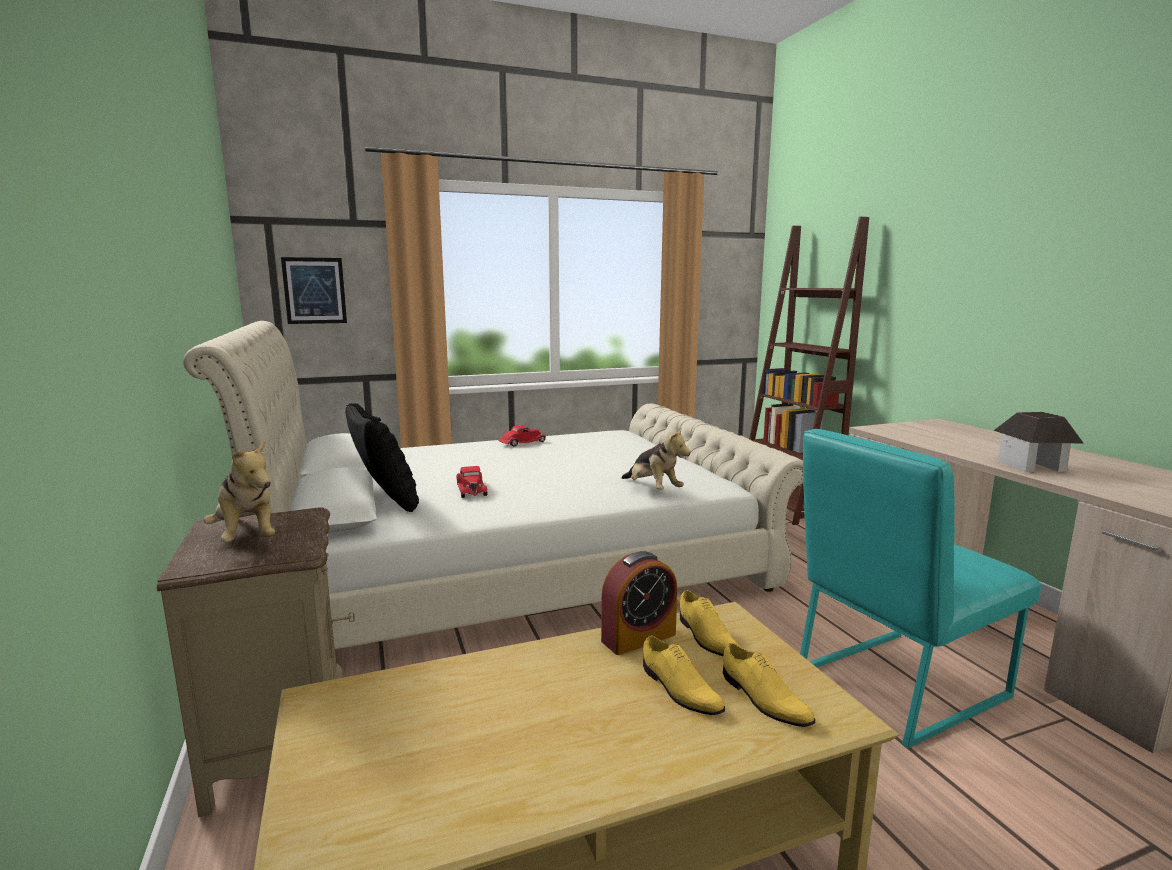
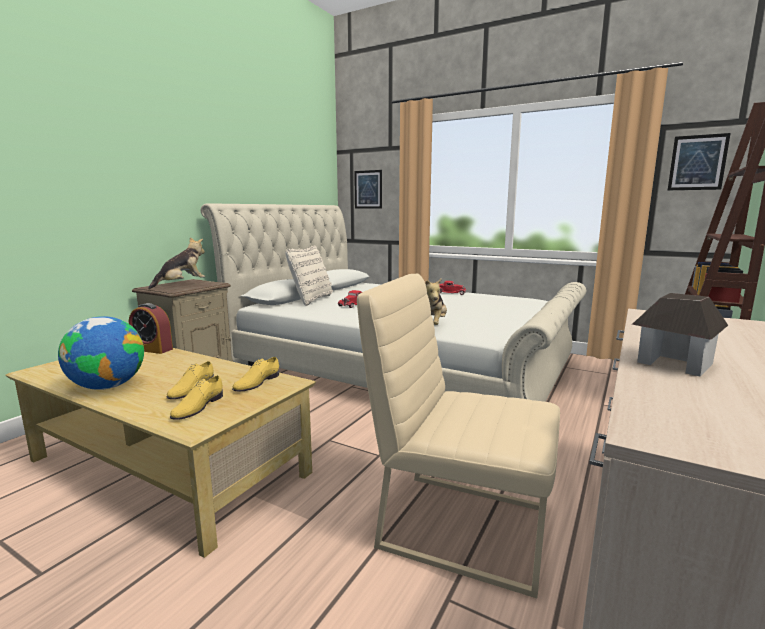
camera: 50 degrees right, 0 degrees up
(247, 538) = (182, 285): plush toy -> plush toy turned 150 degrees counterclockwise
(384, 501) = (311, 300): black pillow -> beige pillow
(571, 768) = (107, 386): none -> globe
(638, 637) = (237, 371): alarm clock -> alarm clock (152, 349)
(725, 271) = (697, 162): none -> picture
(895, 684) = (459, 524): turquoise chair -> beige chair

